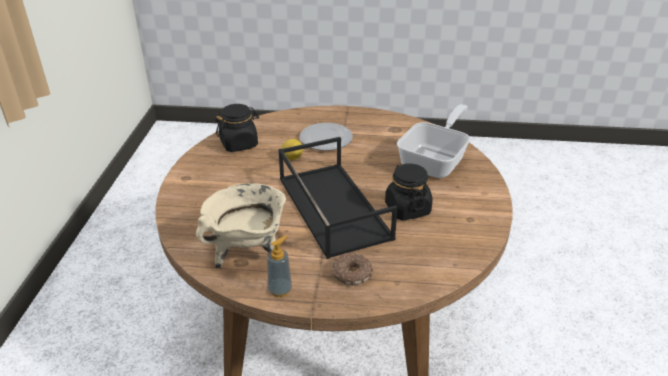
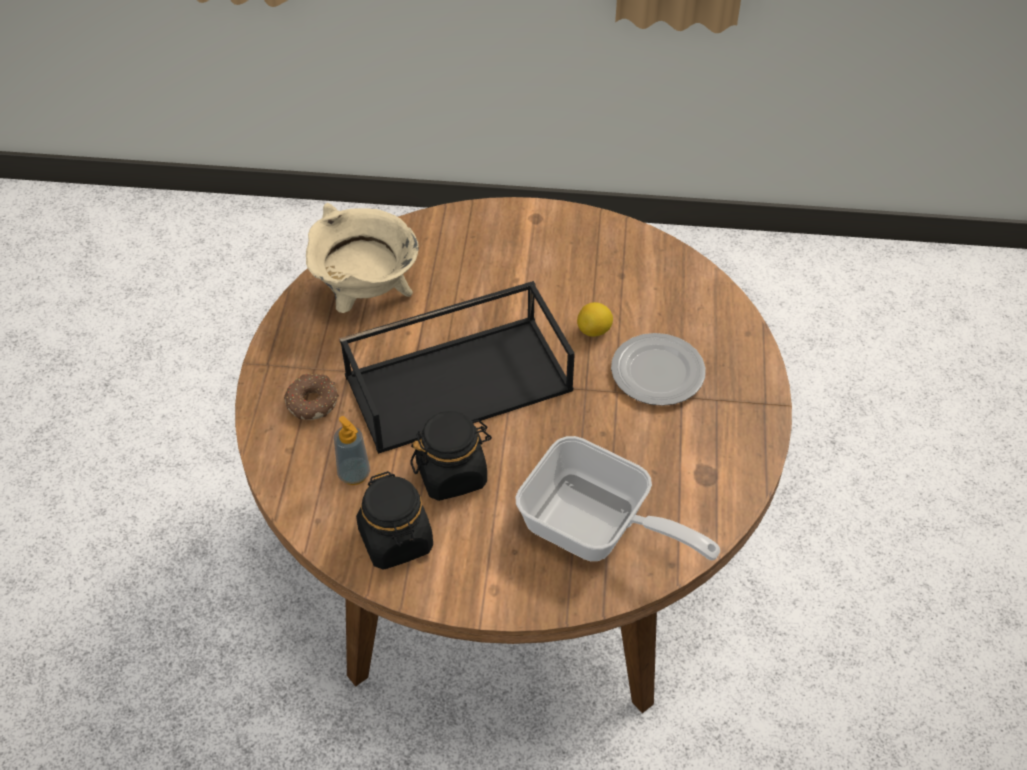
camera: 90 degrees right, 15 degrees up
(239, 144) = (633, 265): black jar -> black jar (396, 540)
(280, 290) = (293, 332): soap dispenser -> soap dispenser (354, 474)

